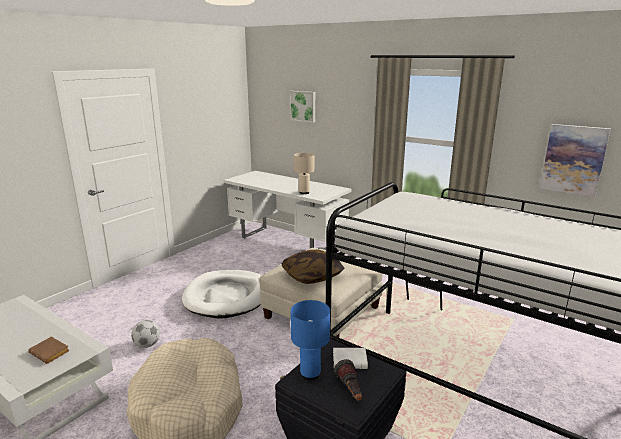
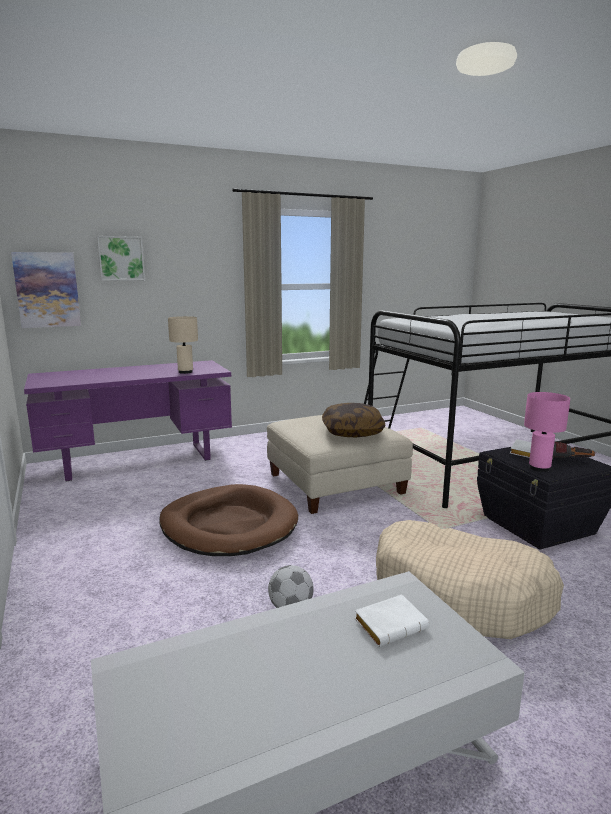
camera: 60 degrees left, 5 degrees down
(51, 353) = (391, 624): brown book -> white book
(226, 296) = (228, 525): white dog bed -> brown dog bed
(287, 242) = (138, 461): white desk -> purple desk
(310, 374) = (540, 468): blue table lamp -> pink table lamp
(573, 159) = (411, 286): picture -> picture (47, 290)

